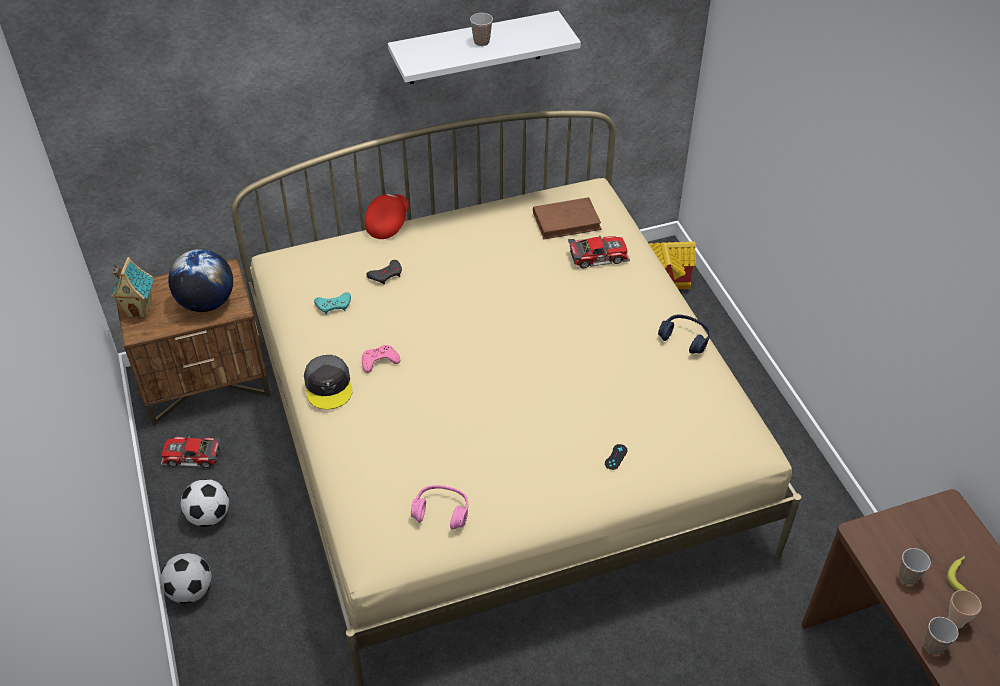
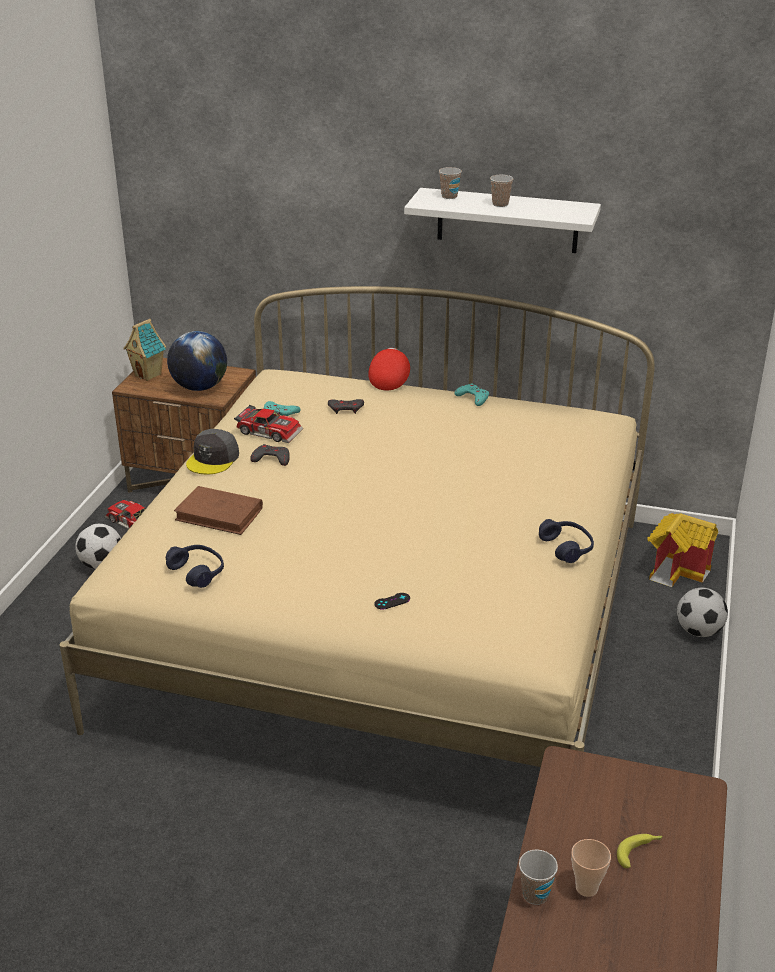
camera: 35 degrees right, 15 degrees down
(190, 591) = (35, 605): football -> football (698, 631)
(379, 361) = (271, 459): pink game controller -> grey game controller
(387, 222) = (389, 379): red cap -> red cap turned 45 degrees counterclockwise
(441, 511) = (197, 572): pink headphones -> blue headphones
(476, 214) = (473, 398): none -> turquoise game controller
(566, 221) = (551, 428): brown book -> brown book (219, 514)
(598, 255) = (552, 460): toy car -> toy car (270, 431)
(908, 577) = (576, 823): cup -> cup (449, 196)

